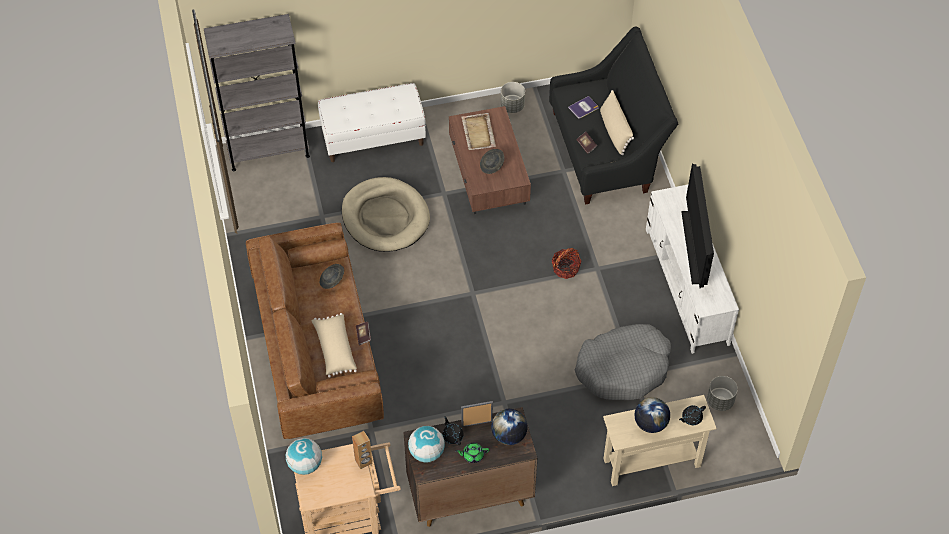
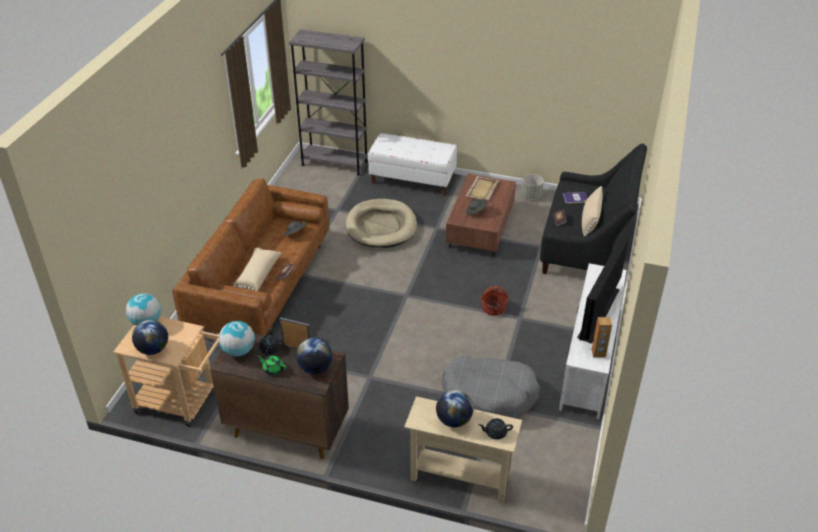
camera: 30 degrees right, 15 degrees down
(338, 489) = (153, 349): none -> globe
(363, 461) = (189, 339): brown speaker -> brown speaker (598, 353)
(720, 401) = (559, 458): grey planter -> none

